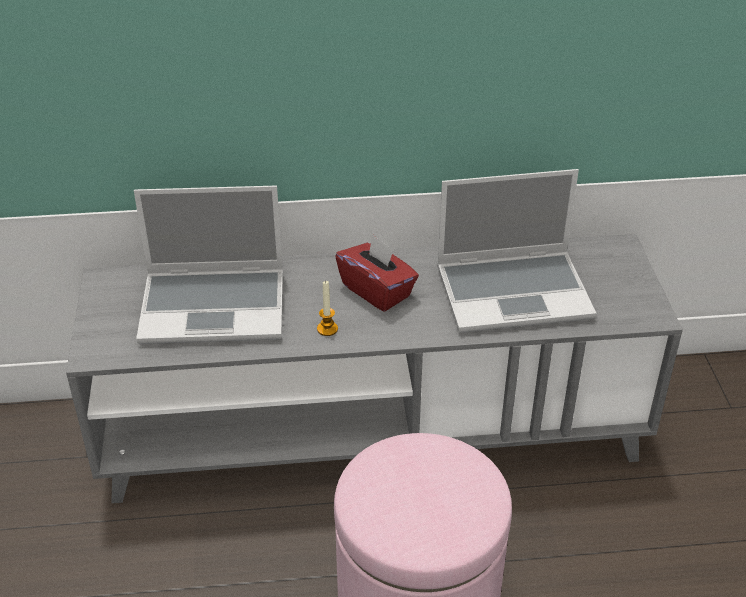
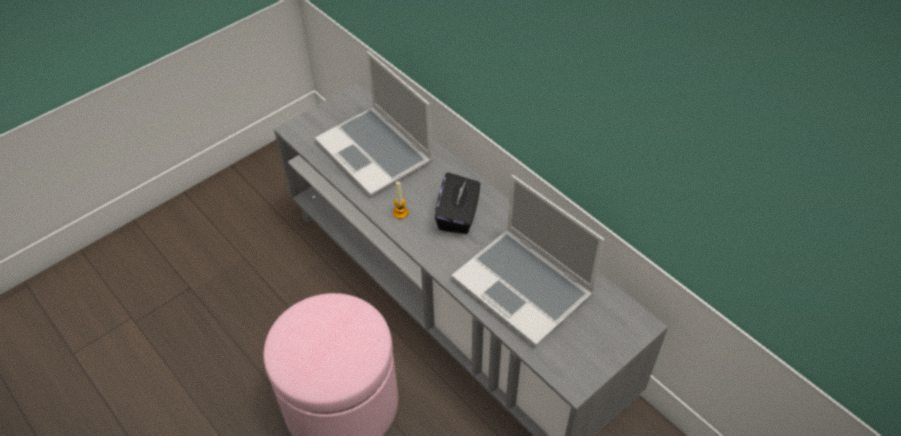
camera: 55 degrees right, 10 degrees up
(377, 291) = (458, 215): red tissue box -> black tissue box

